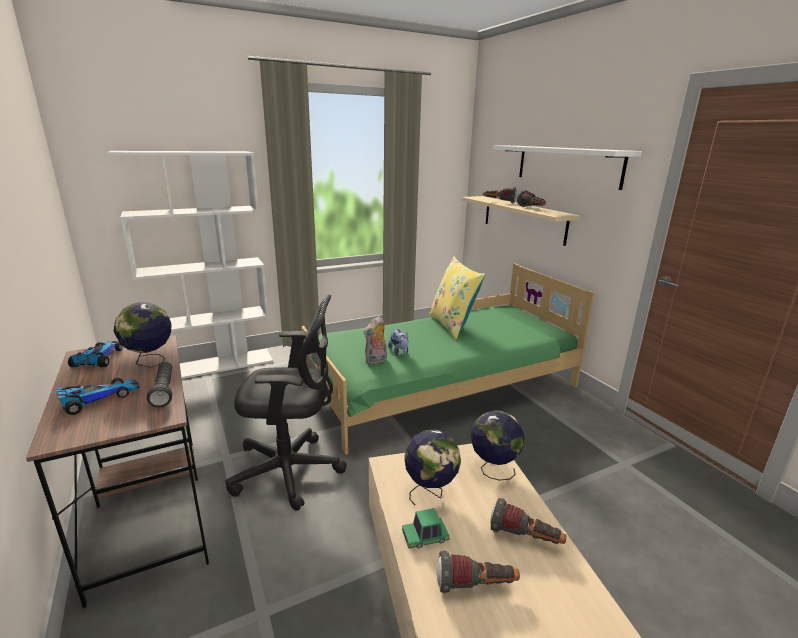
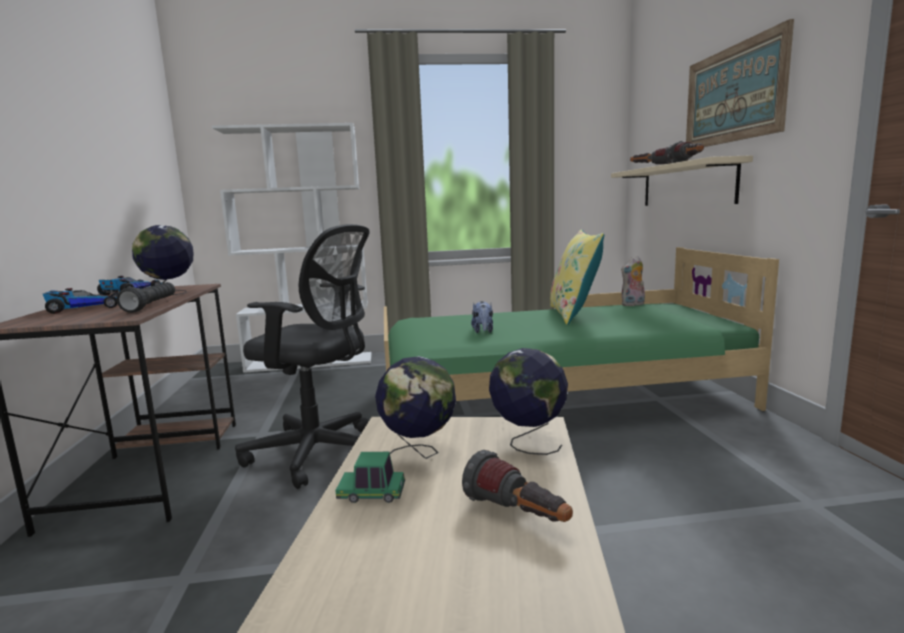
camera: 20 degrees right, 10 degrees down
(376, 361) = (448, 336): plush toy -> plush toy (633, 304)
(476, 586) = (395, 554): flashlight -> none
(567, 165) = (733, 94): white shelf -> picture

